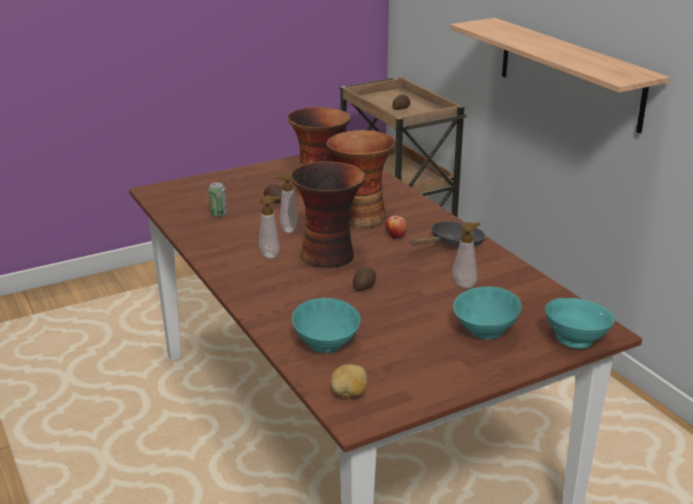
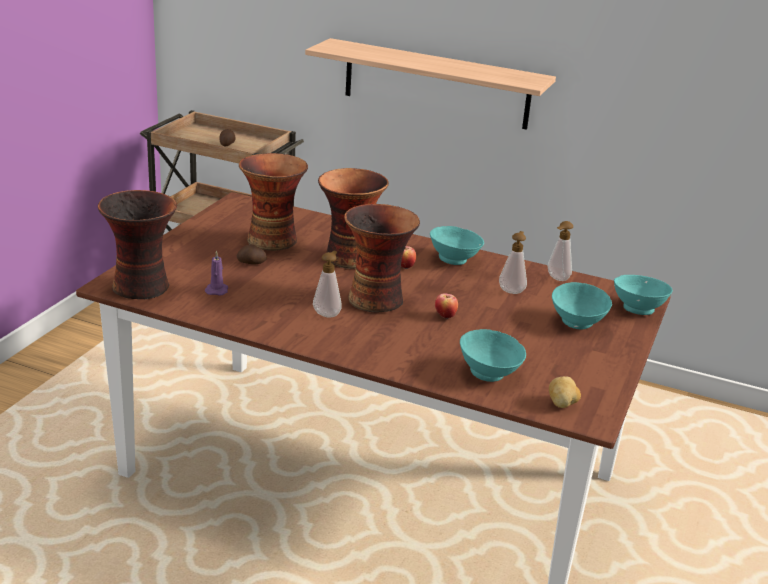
camera: 40 degrees left, 0 degrees up
(172, 198) = (143, 287): none -> vase
(218, 214) = (217, 290): can -> purple candle
(286, 230) = (304, 287): soap dispenser -> soap dispenser (556, 279)
(365, 286) = (445, 316): potato -> apple
(452, 243) = (455, 260): black frying pan -> turquoise bowl

